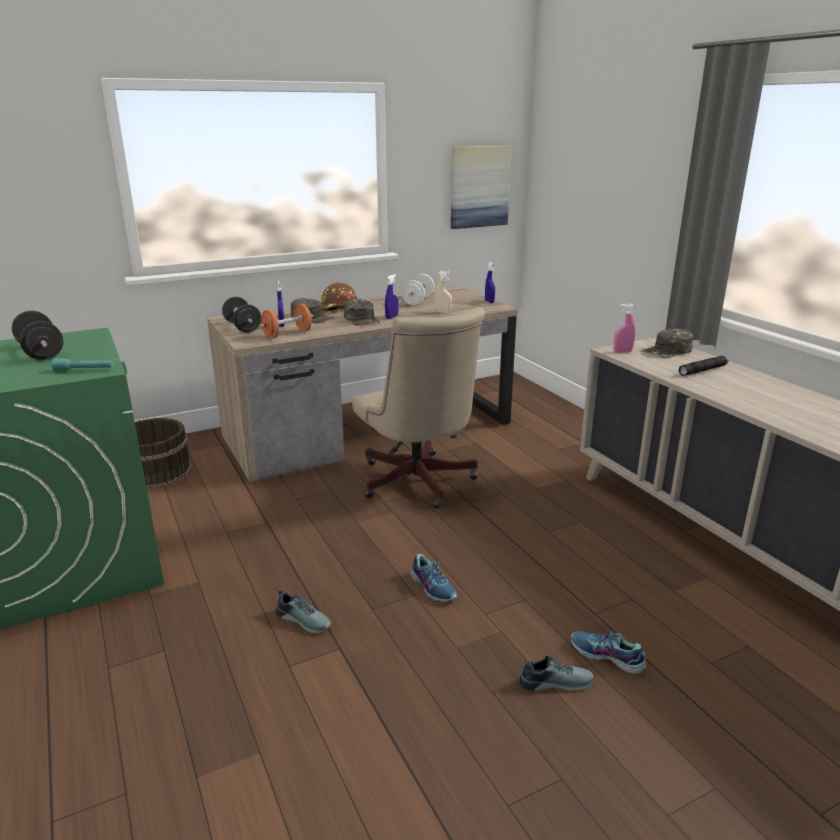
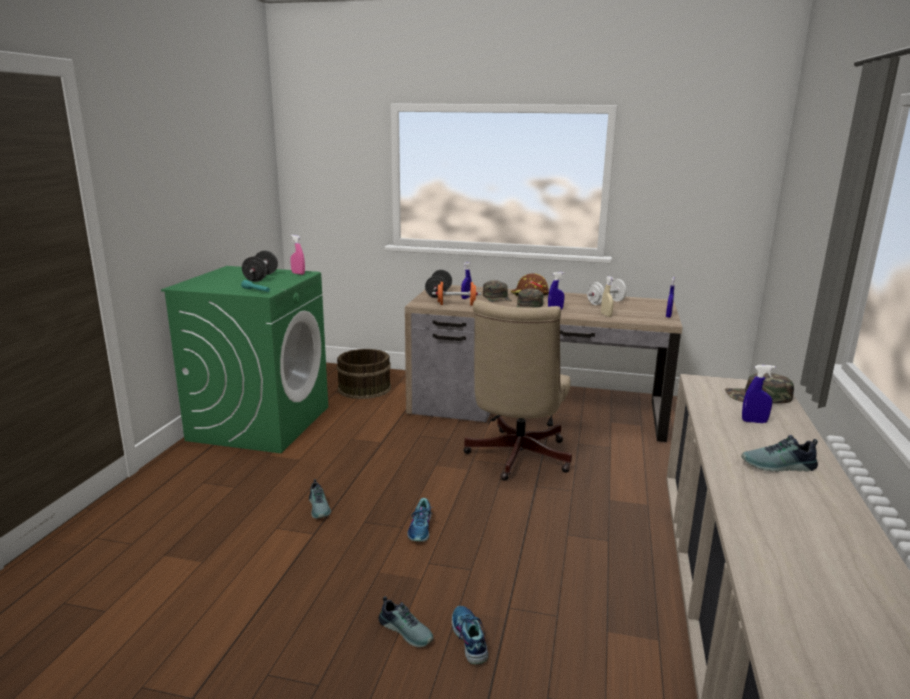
camera: 40 degrees right, 5 degrees down
(479, 187) = (715, 205): picture -> none
(622, 352) = (706, 384): pink spray bottle -> pink spray bottle (298, 273)
(702, 370) = (754, 421): black flashlight -> blue spray bottle
(775, 397) = (779, 466): none -> shoe

